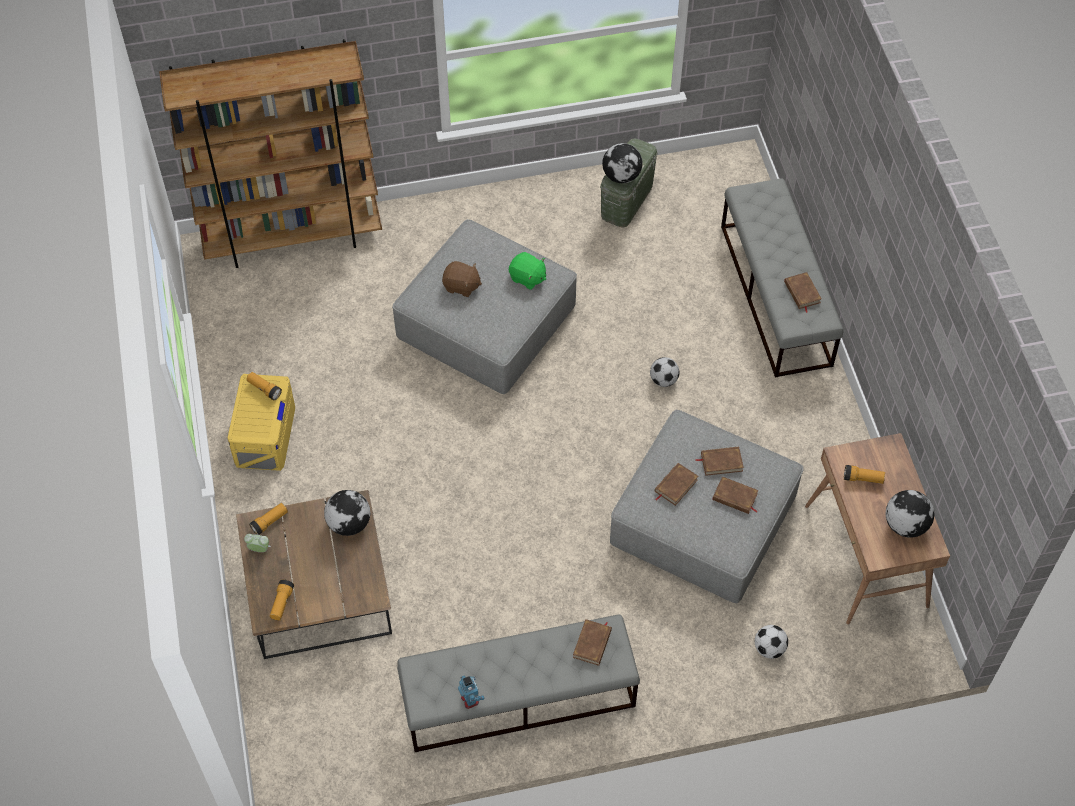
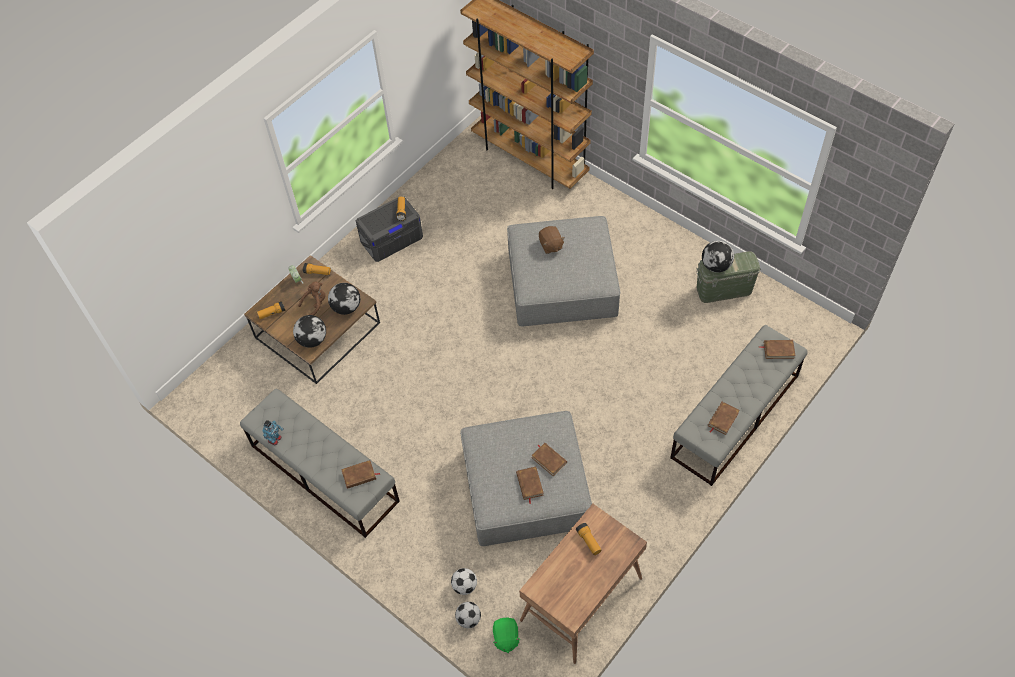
camera: 55 degrees right, 0 degrees up
(265, 435) = (391, 239): yellow storage box -> grey storage box
(313, 551) = (315, 304): none -> brown plush toy
(527, 278) = (589, 272): green plush toy -> green plush toy (506, 638)
(663, 380) = (608, 399): football -> football (468, 619)
(675, 485) = (509, 446): brown book -> brown book (778, 350)
(905, 524) = (575, 589): globe -> globe (312, 339)

